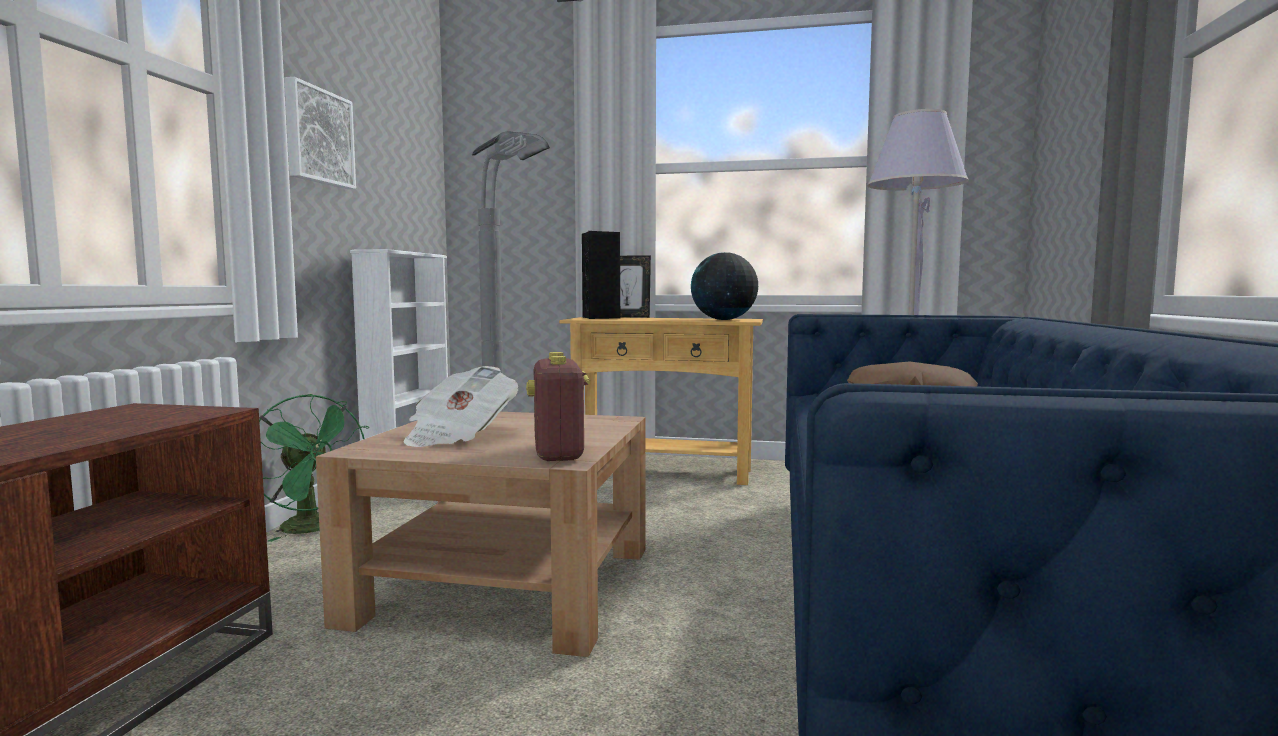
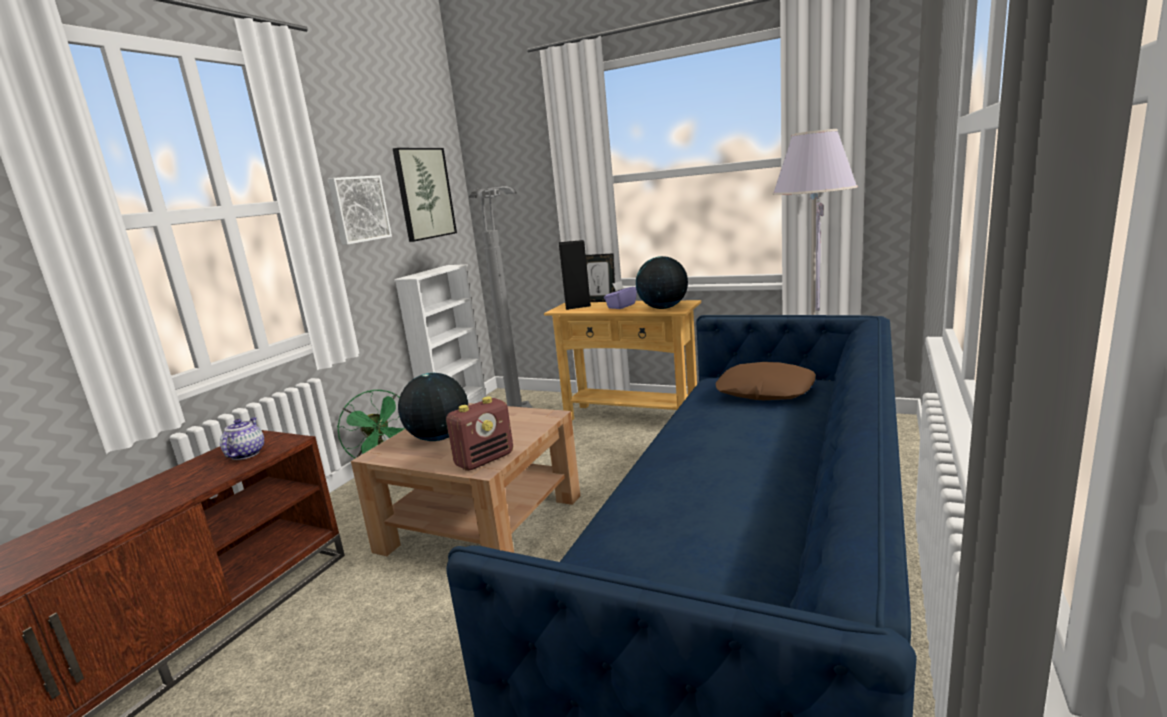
camera: 15 degrees right, 10 degrees up
(128, 420) = (246, 454): none -> teapot
(398, 152) = (424, 193): none -> picture
(459, 436) = (439, 438): newspaper -> globe
(559, 453) = (485, 459): radio -> radio turned 135 degrees counterclockwise
(663, 318) = (621, 306): none -> purple tissue box

